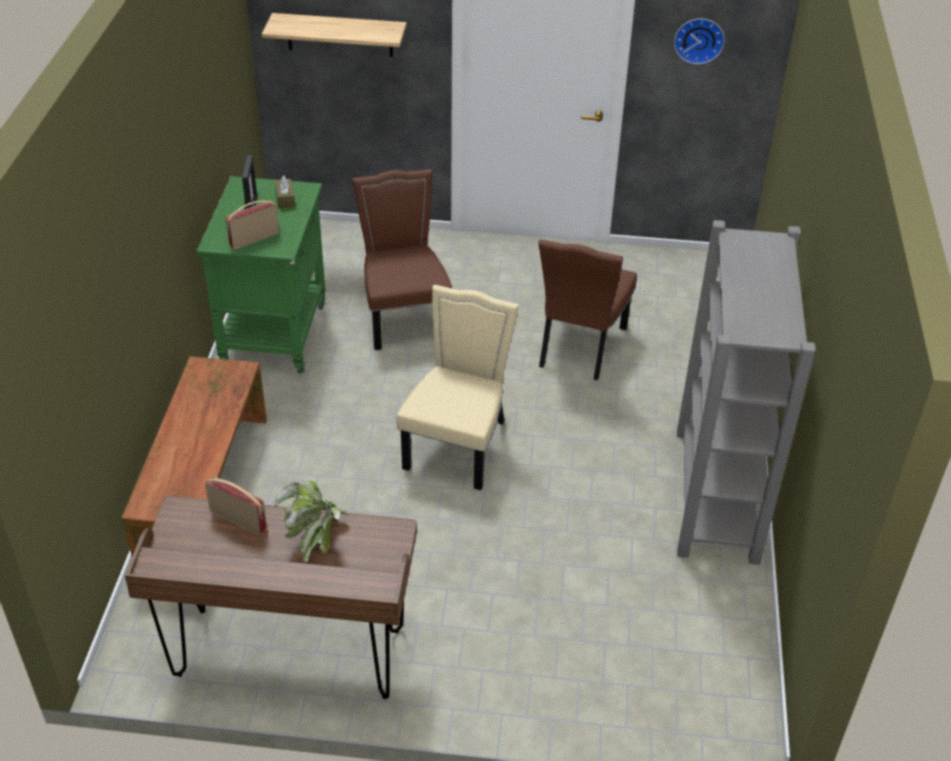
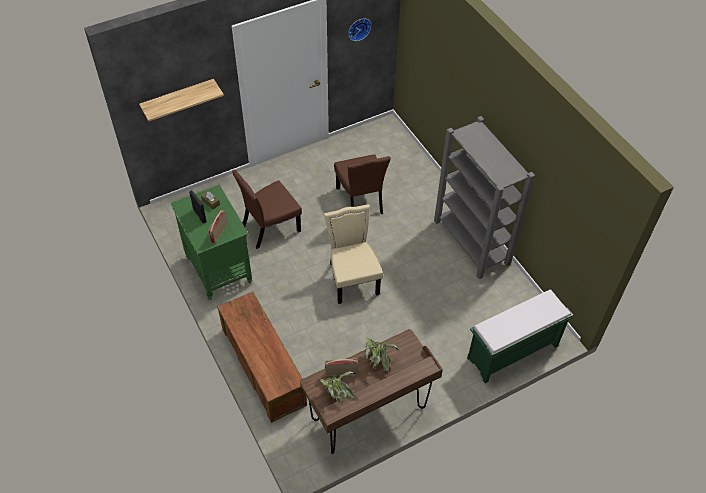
camera: 35 degrees left, 10 degrees up
(201, 547) = (338, 394): none -> potted plant
(404, 318) = (271, 227): brown chair -> brown chair turned 75 degrees counterclockwise
(631, 707) = (512, 353): none -> green bench

